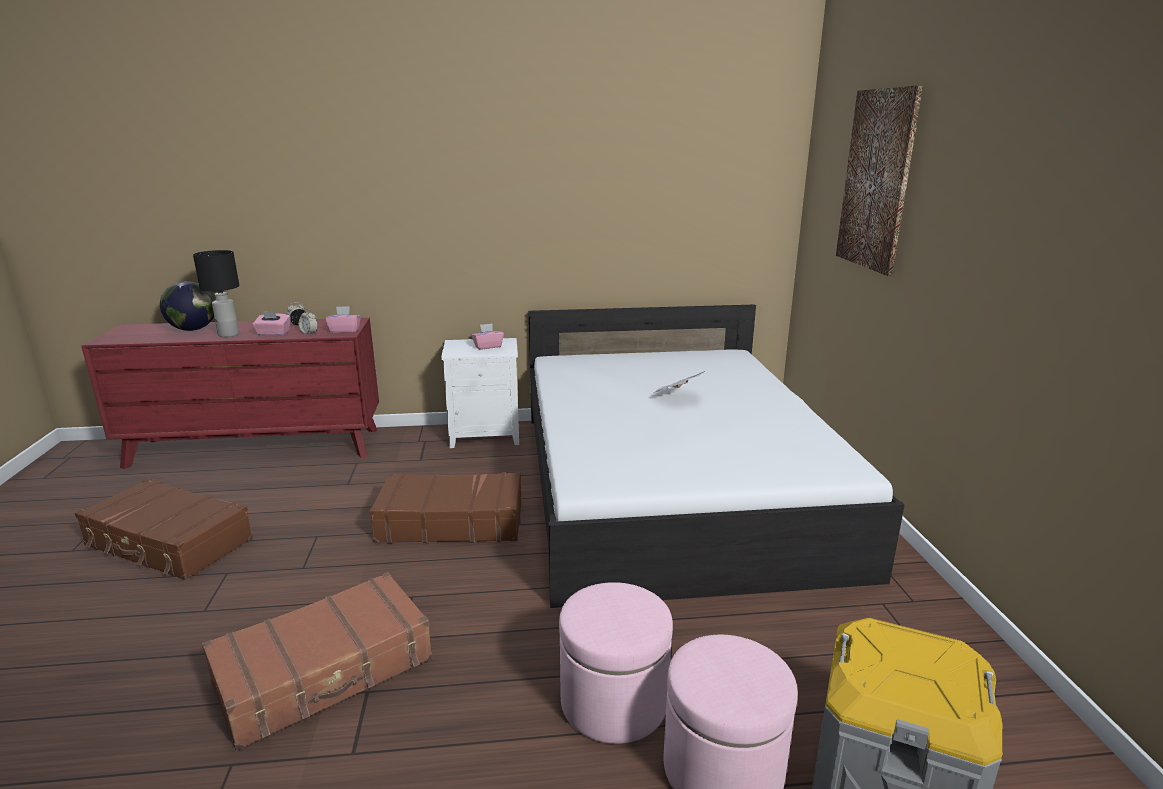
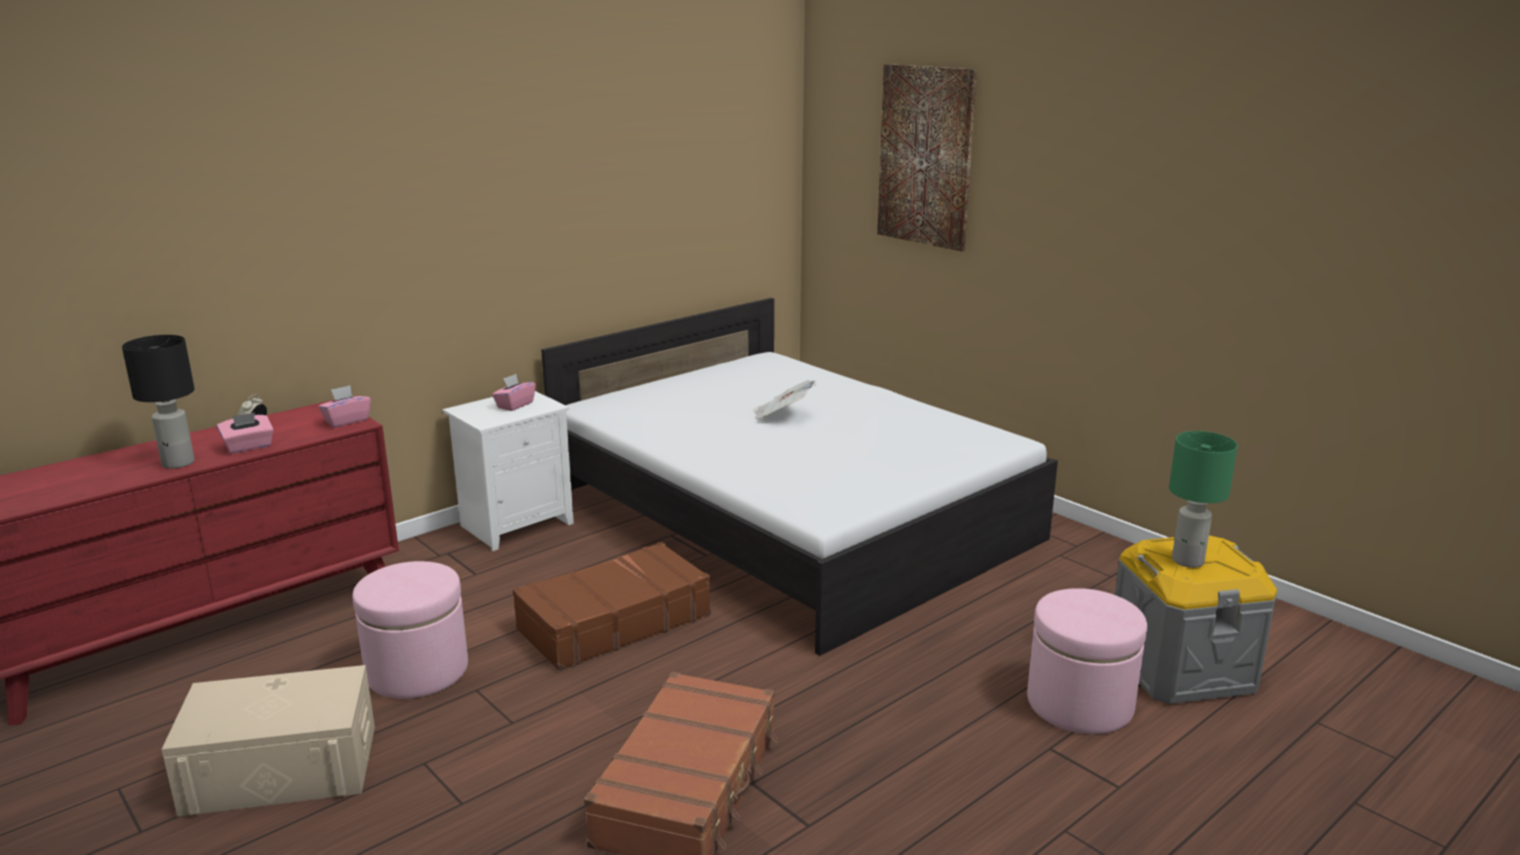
camera: 35 degrees left, 0 degrees up
(168, 543) = (282, 769): brown suitcase -> beige storage box
(193, 329) = (95, 469): globe -> none
(309, 333) = (303, 435): alarm clock -> none
(613, 702) = (959, 698): pink ottoman -> pink ottoman (417, 671)
(893, 665) = (1188, 561): none -> green table lamp

